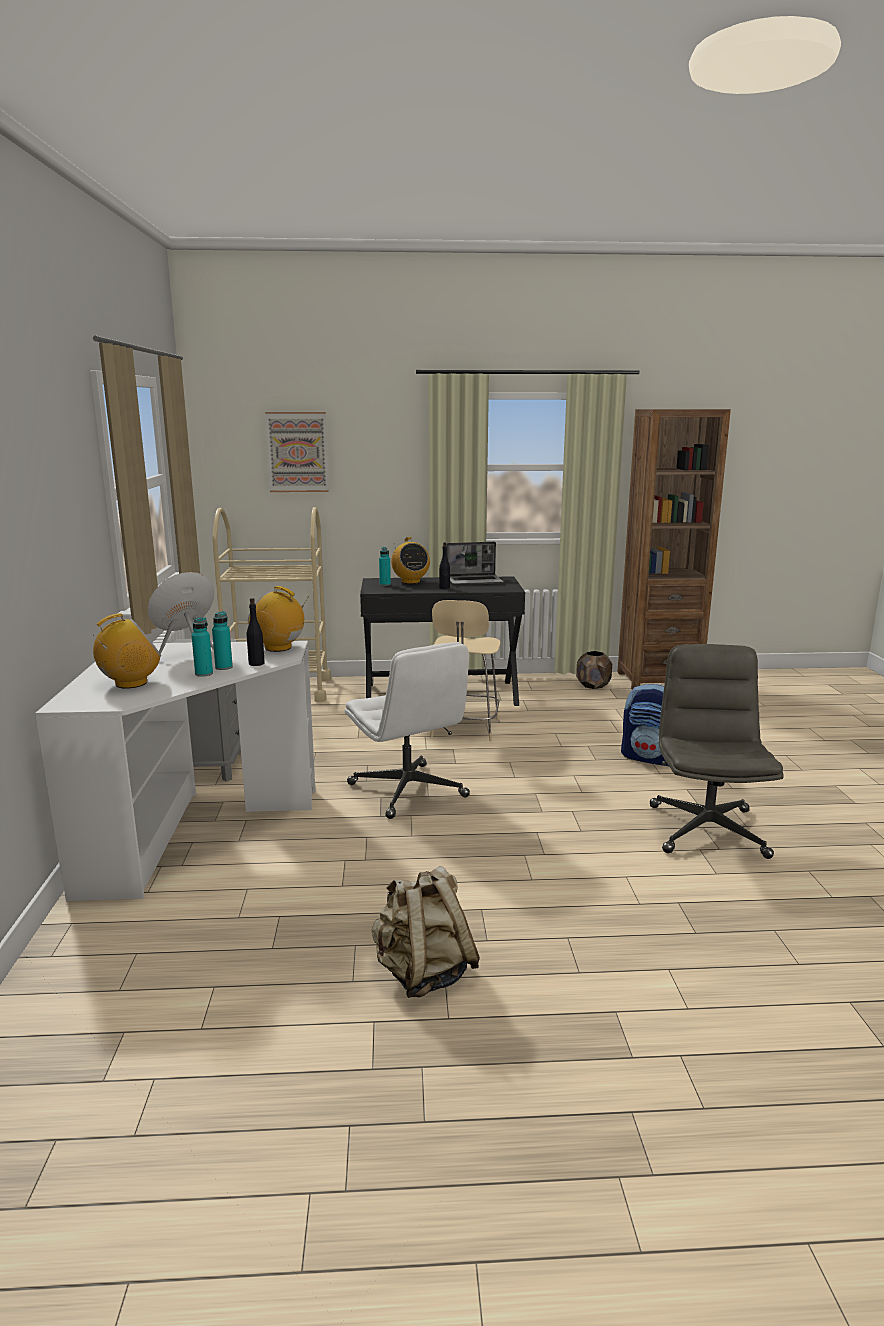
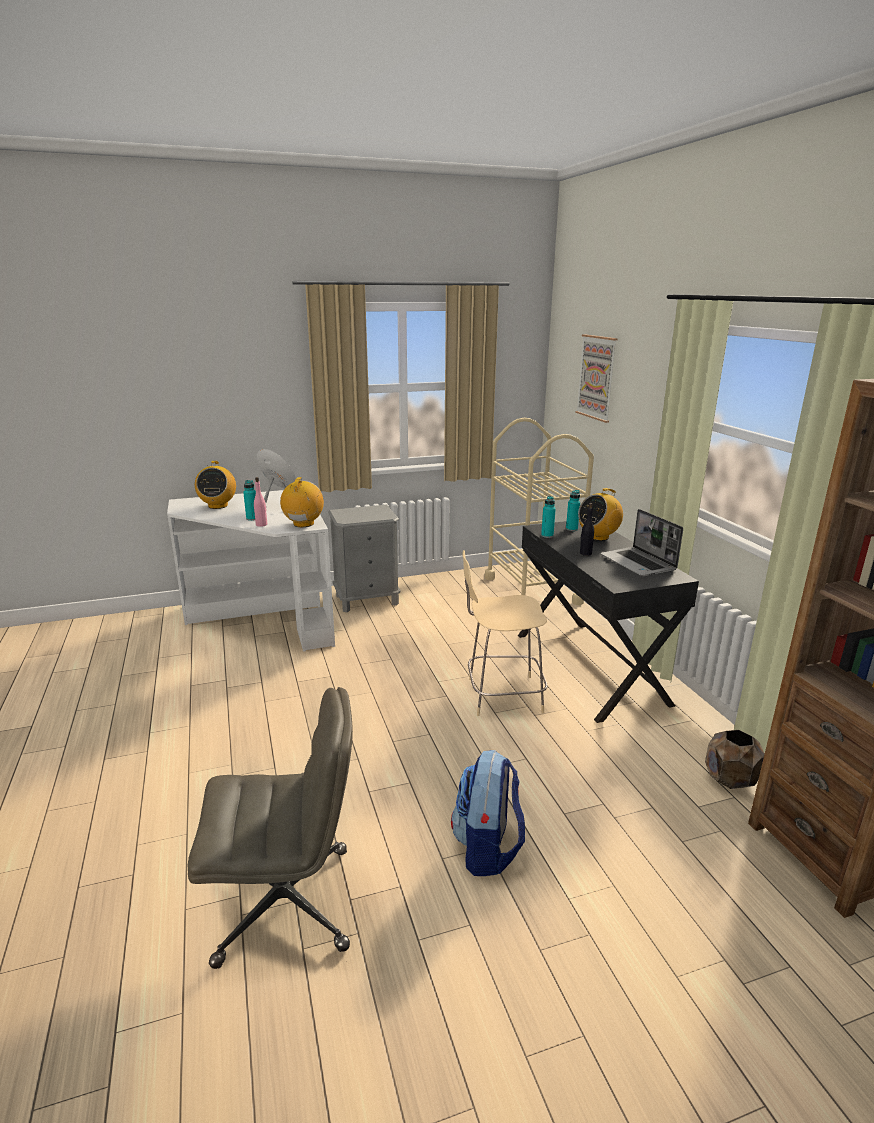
camera: 75 degrees right, 5 degrees up
(130, 683) = (218, 505): radio -> radio turned 45 degrees clockwise
(204, 674) = (237, 516): turquoise bottle -> turquoise bottle (547, 536)
(256, 663) = (261, 524): black bottle -> pink bottle
(408, 791) = (344, 686): white office chair -> none
(423, 973) = (73, 736): beige backpack -> none

